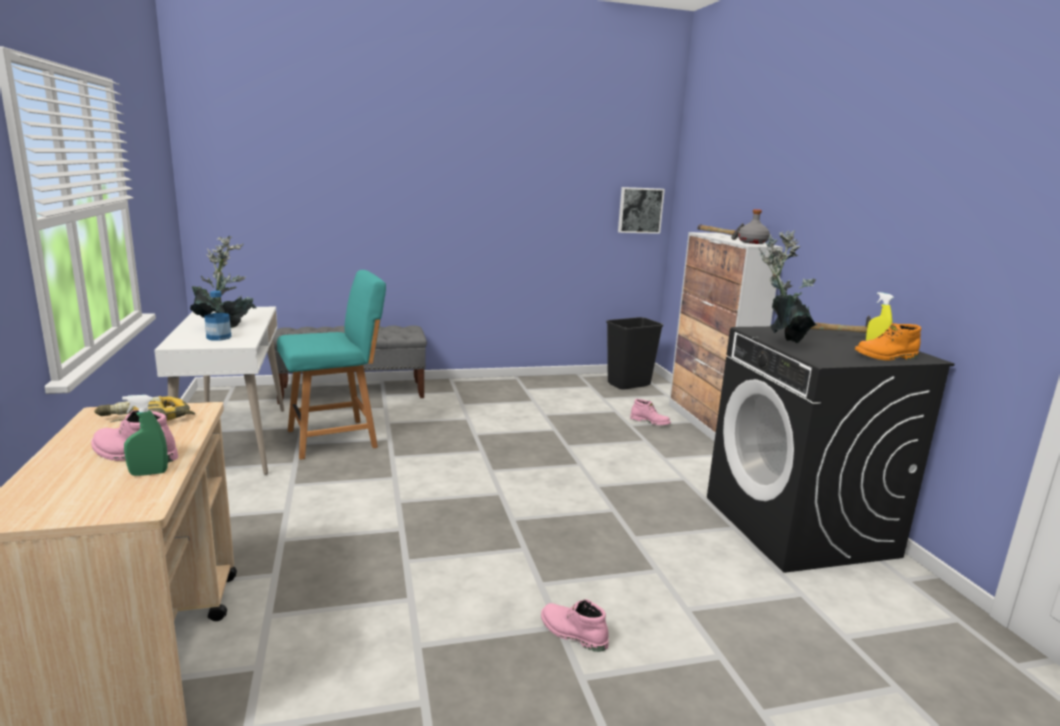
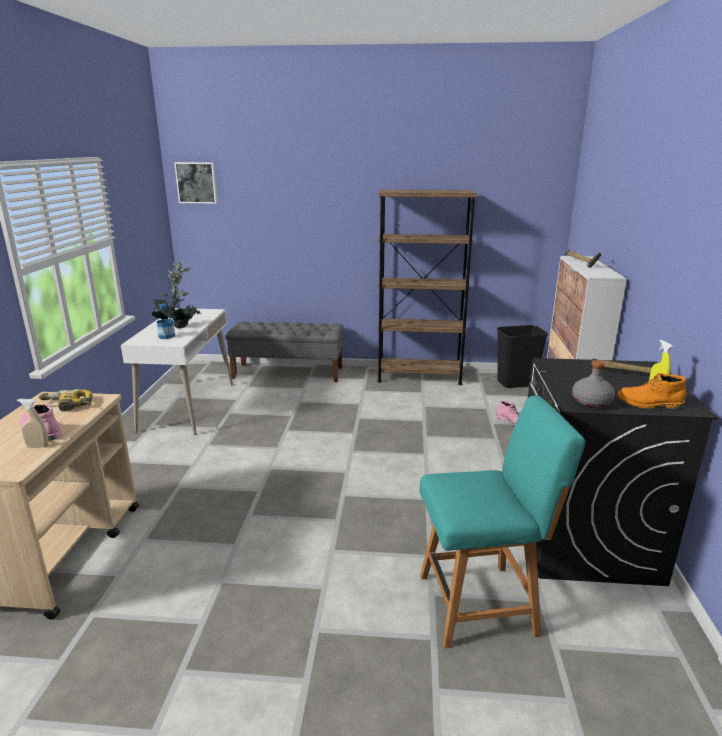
camera: 20 degrees right, 5 degrees up
(148, 473) = (38, 446): green spray bottle -> beige spray bottle
(336, 438) = (255, 411): turquoise chair -> turquoise chair (481, 603)
(518, 385) = (419, 376): none -> brown bookcase
(572, 633) = (330, 594): pink boot -> none
(640, 210) = (536, 229): picture -> picture (197, 182)
(752, 242) = (602, 272): grey bottle -> grey bottle (591, 402)
(782, 340) = (564, 377): potted plant -> none

